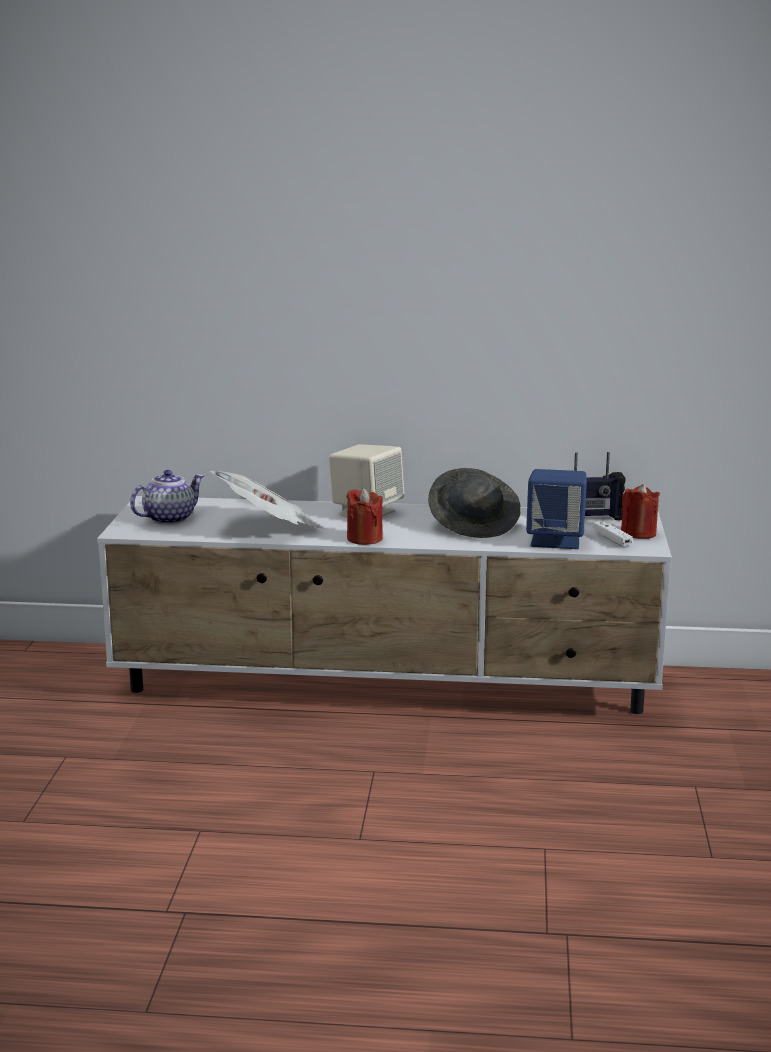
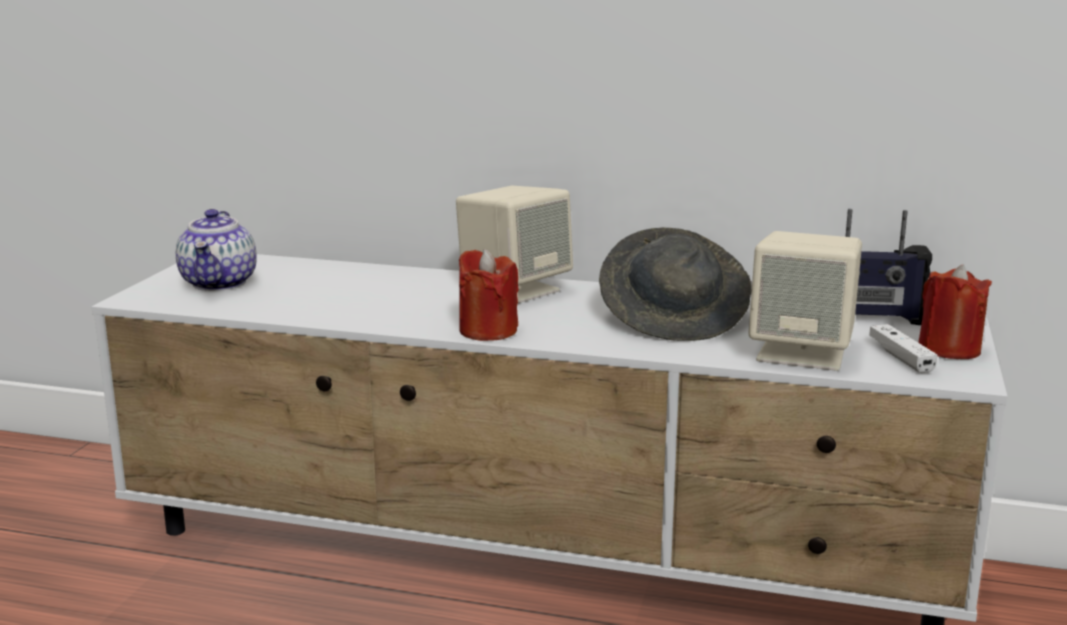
camera: 10 degrees right, 0 degrees up
(169, 518) = (220, 283): teapot -> teapot turned 120 degrees clockwise
(270, 528) = (354, 306): newspaper -> none
(556, 540) = (802, 353): blue speaker -> beige speaker

